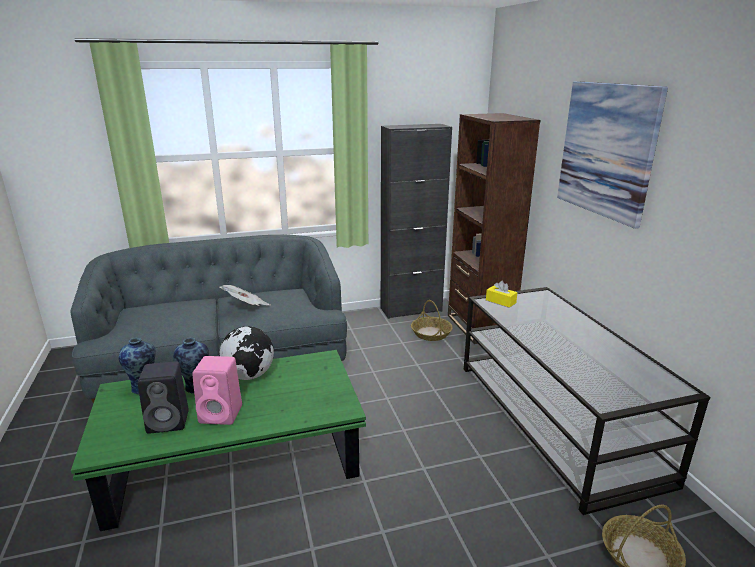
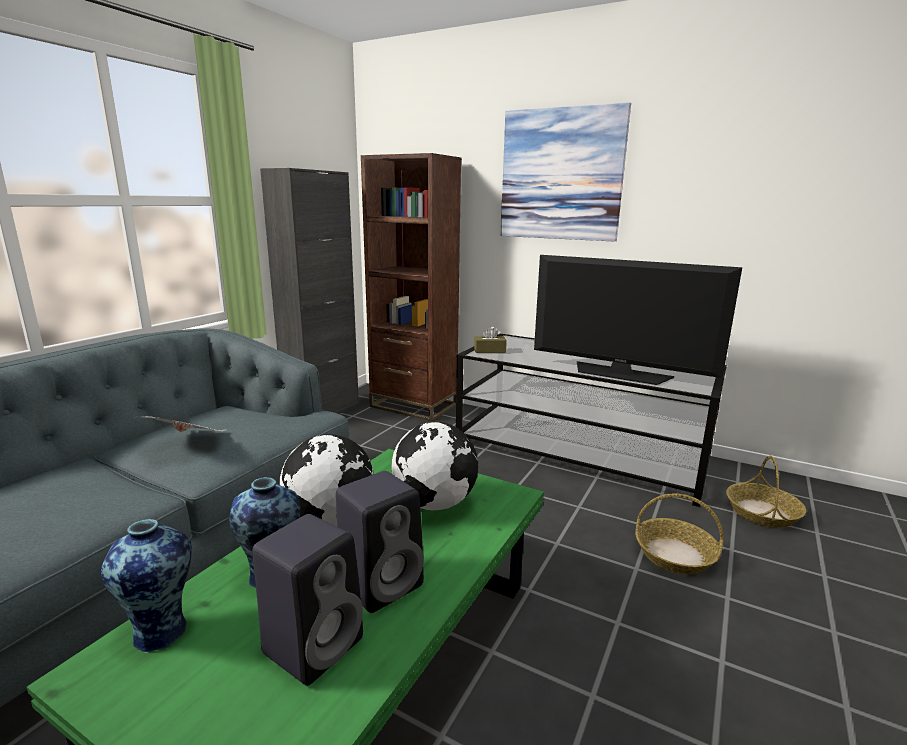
camera: 45 degrees left, 5 degrees down
(222, 414) = (383, 582): pink speaker -> black speaker
(302, 392) = (435, 503): none -> globe
(431, 333) = (378, 427): basket -> basket (675, 554)
(500, 301) = (489, 350): yellow tissue box -> brown tissue box
(563, 361) = (620, 374): none -> television

